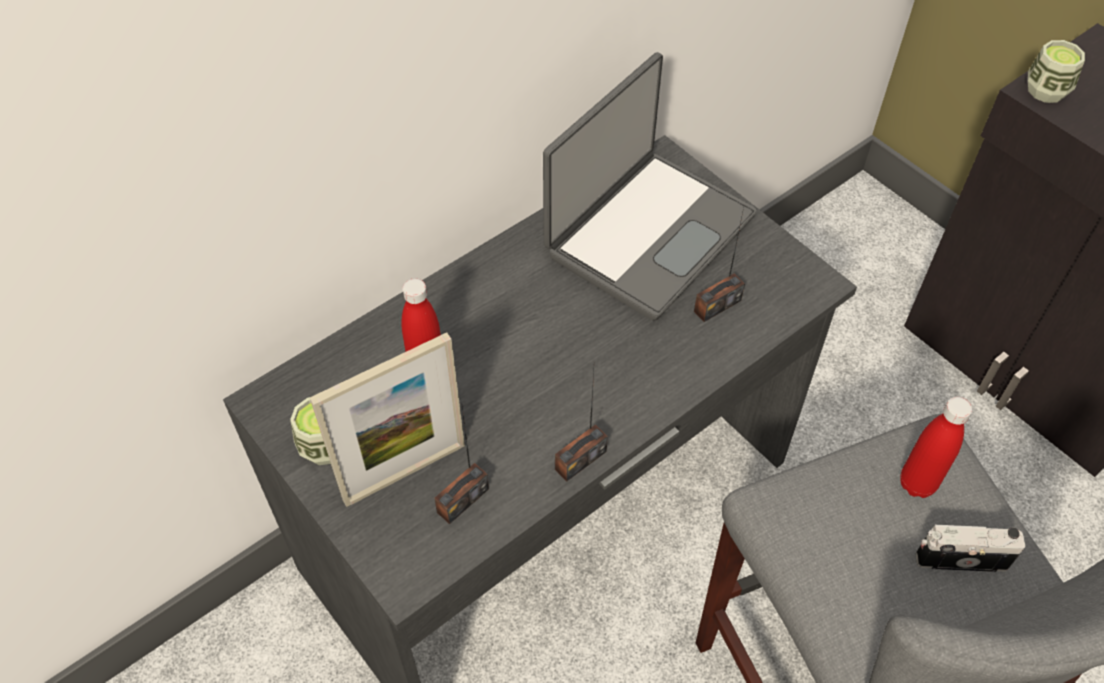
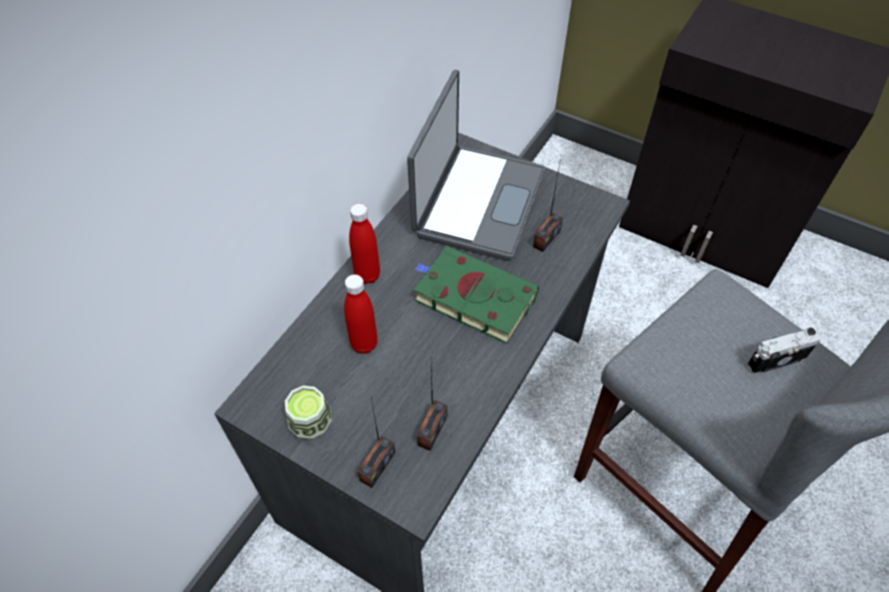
camera: 20 degrees left, 0 degrees up
(404, 472) = (380, 424): picture frame -> none
(580, 460) = (502, 373): radio -> radio (377, 466)
(585, 353) = (472, 297): none -> green book
(917, 484) = (726, 319): red bottle -> red bottle (367, 275)
(1046, 91) = (697, 42): cup -> none

